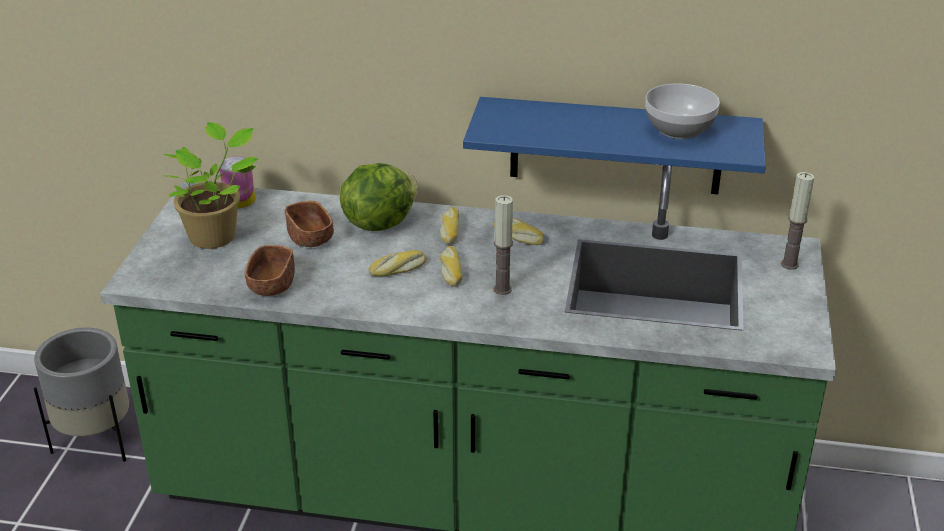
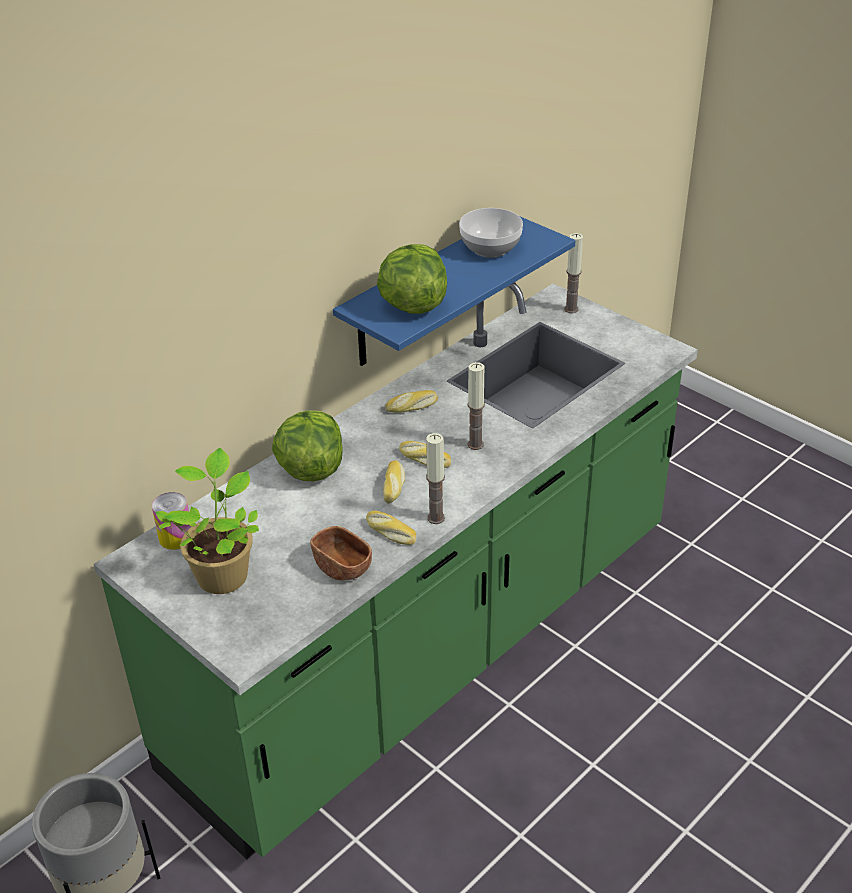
camera: 55 degrees left, 5 degrees up
(310, 238) = (291, 517): brown bowl -> none
(377, 307) = (436, 518): none -> candle
(449, 230) = (365, 436): bread -> bread (390, 533)
(530, 126) = (412, 305): none -> lettuce

